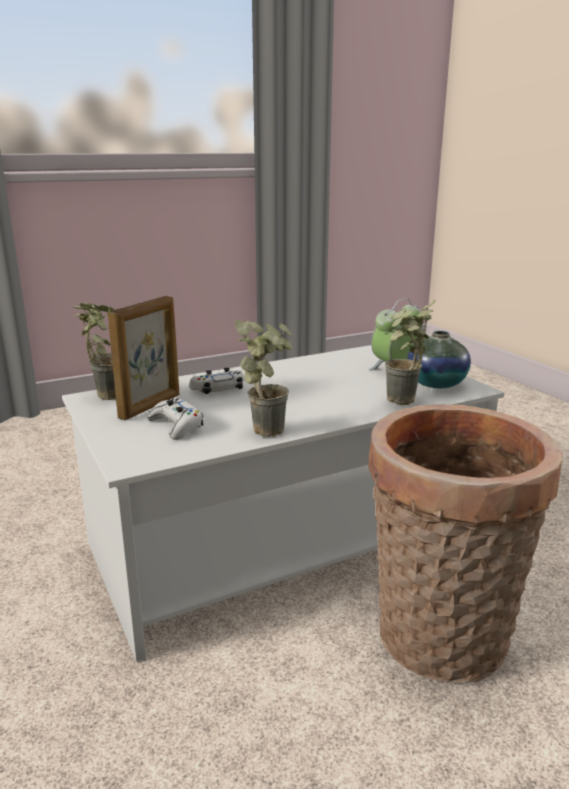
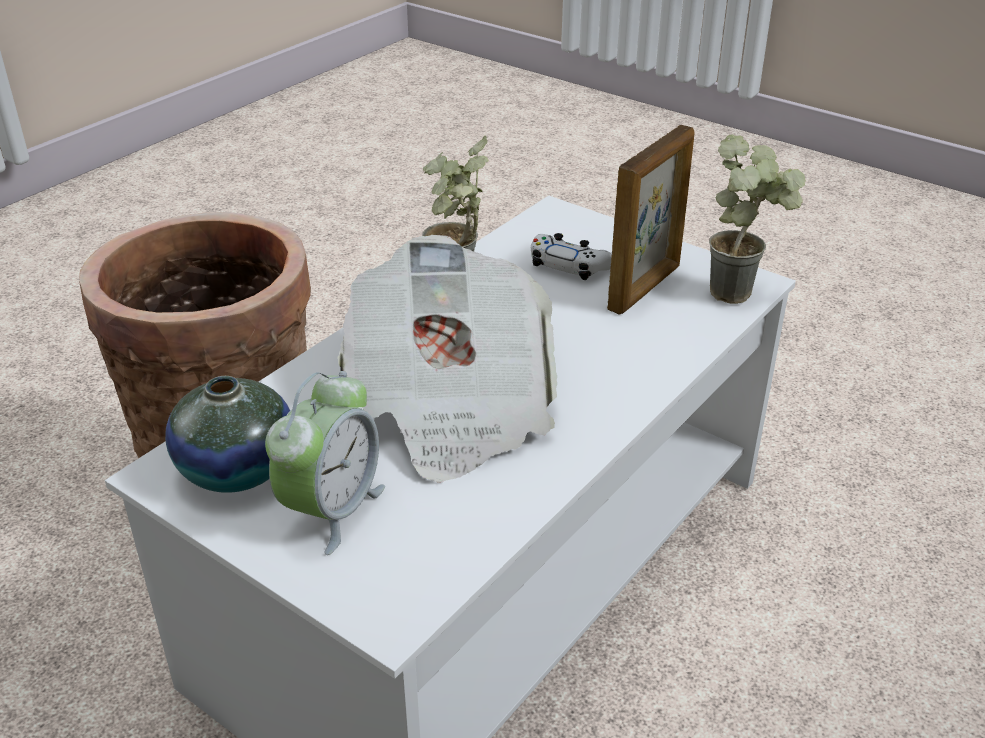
camera: 155 degrees right, 15 degrees up
(151, 406) = (645, 288): picture frame -> picture frame turned 150 degrees counterclockwise
(218, 389) = (601, 348): white game controller -> none
(319, 384) = (452, 405): none -> newspaper
(402, 404) = (289, 388): potted plant -> none

